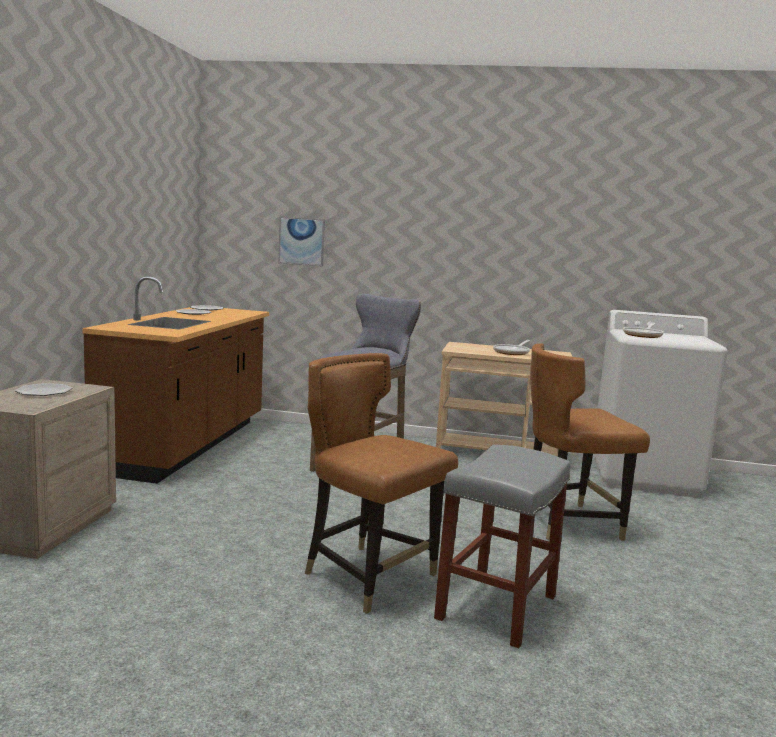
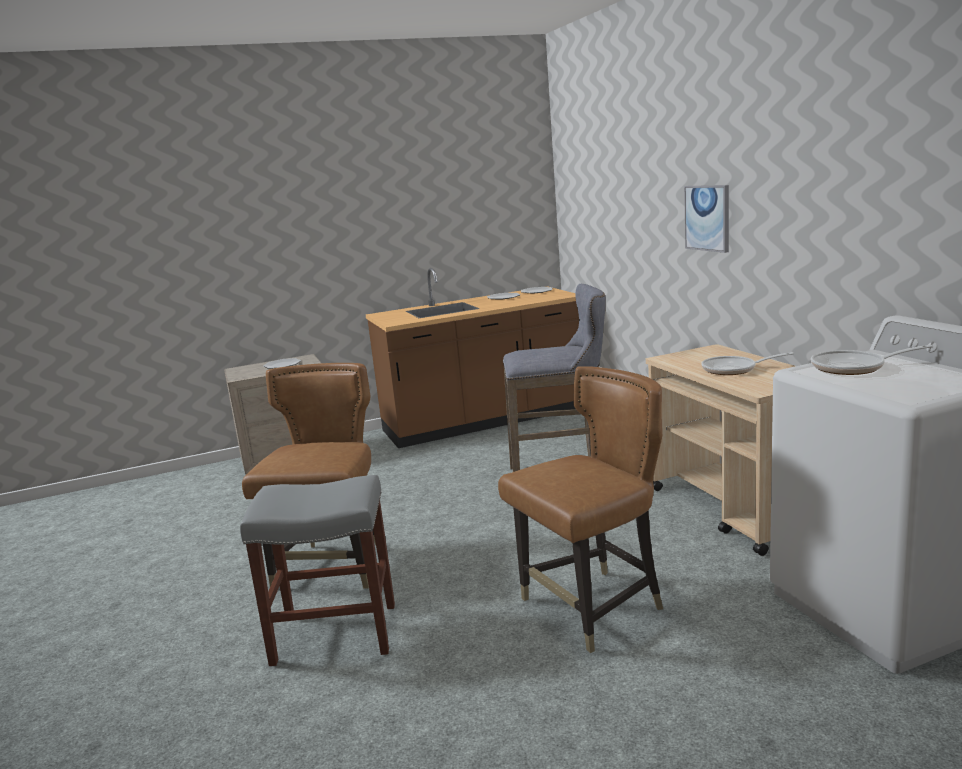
camera: 60 degrees right, 5 degrees up
(301, 241) = (610, 217): picture -> picture (707, 218)
(568, 523) = (593, 607): brown chair -> brown chair turned 105 degrees clockwise

